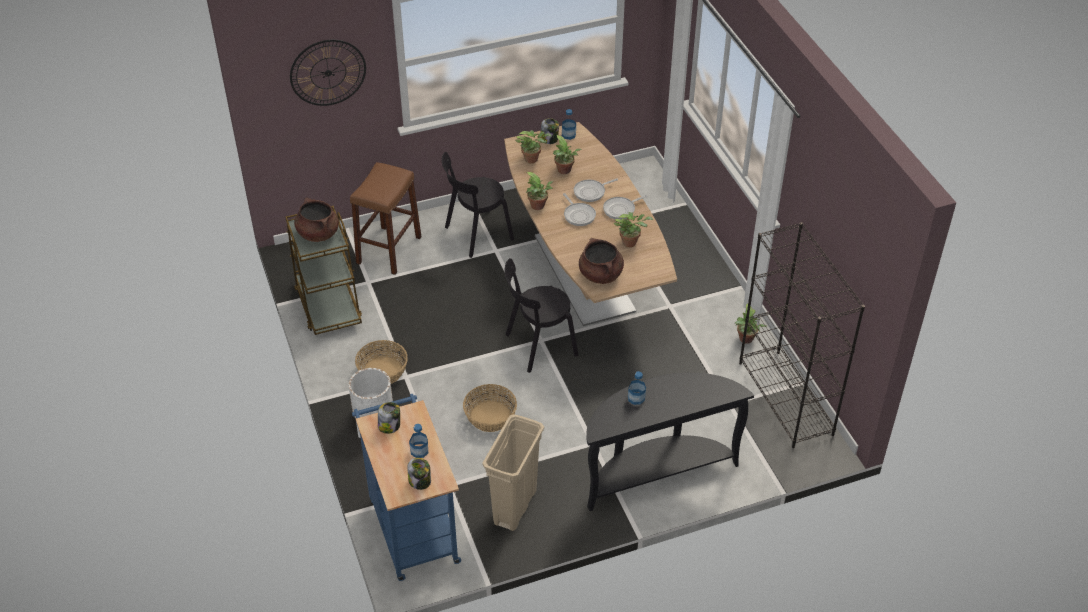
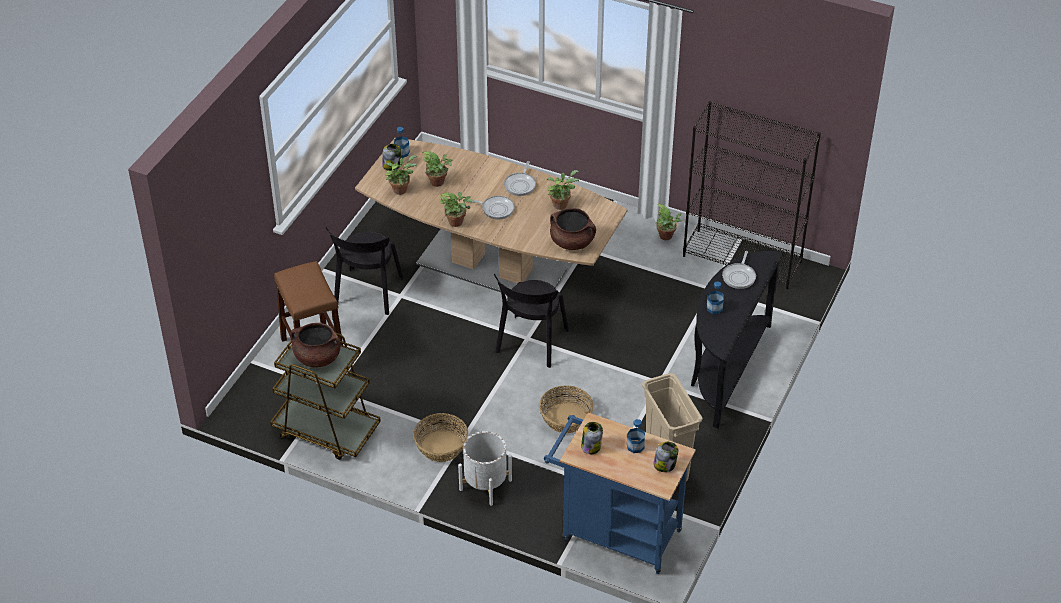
camera: 45 degrees left, 0 degrees up
(328, 73) = (228, 204): wall clock -> none
(591, 192) = (481, 186): frying pan -> frying pan (739, 276)

